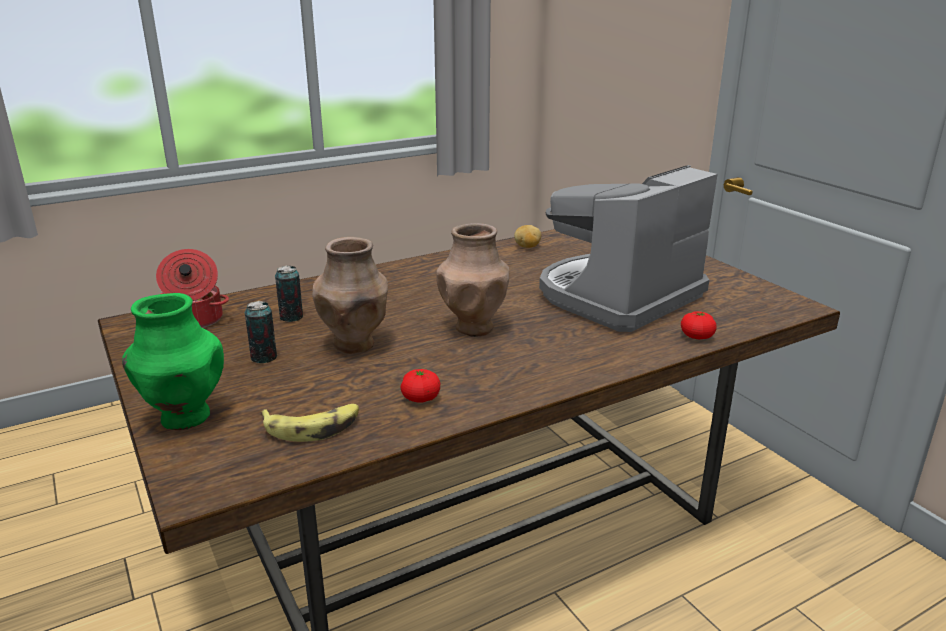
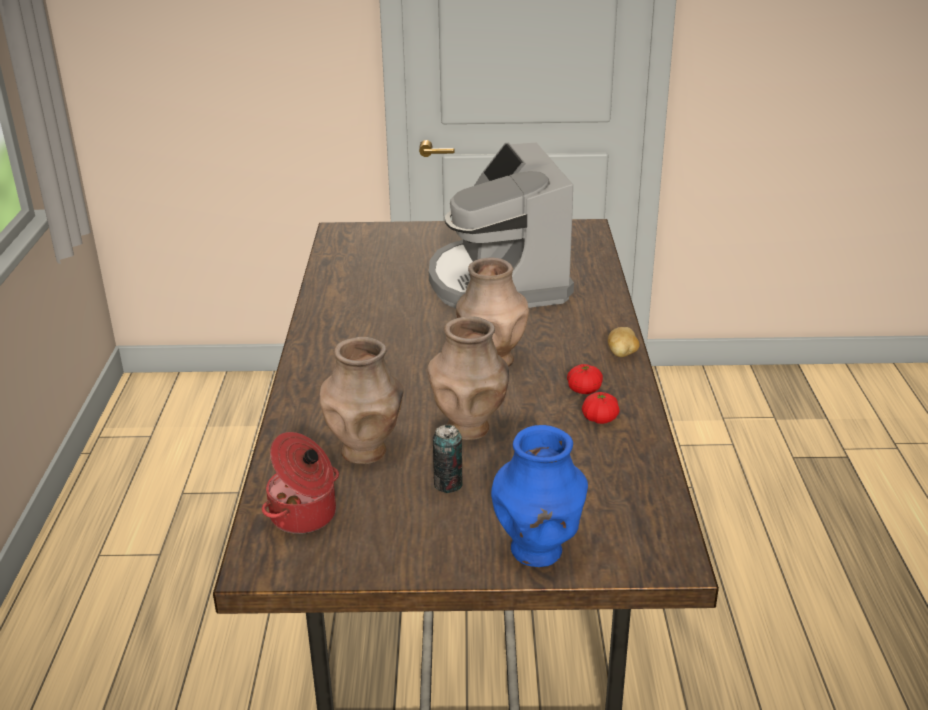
camera: 60 degrees left, 5 degrees up
(184, 418) = (537, 551): green vase -> blue vase
(291, 317) = (365, 451): can -> brown vase
(313, 427) = (609, 482): banana -> none
(527, 247) = (339, 283): potato -> potato (622, 354)
(696, 336) = (598, 279): tomato -> tomato (584, 390)

